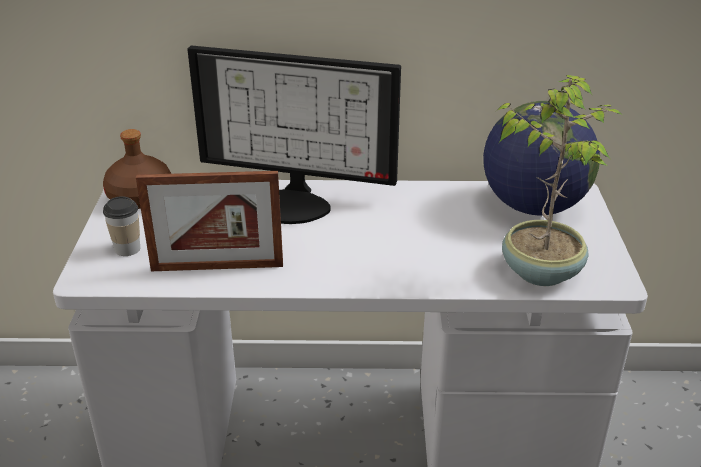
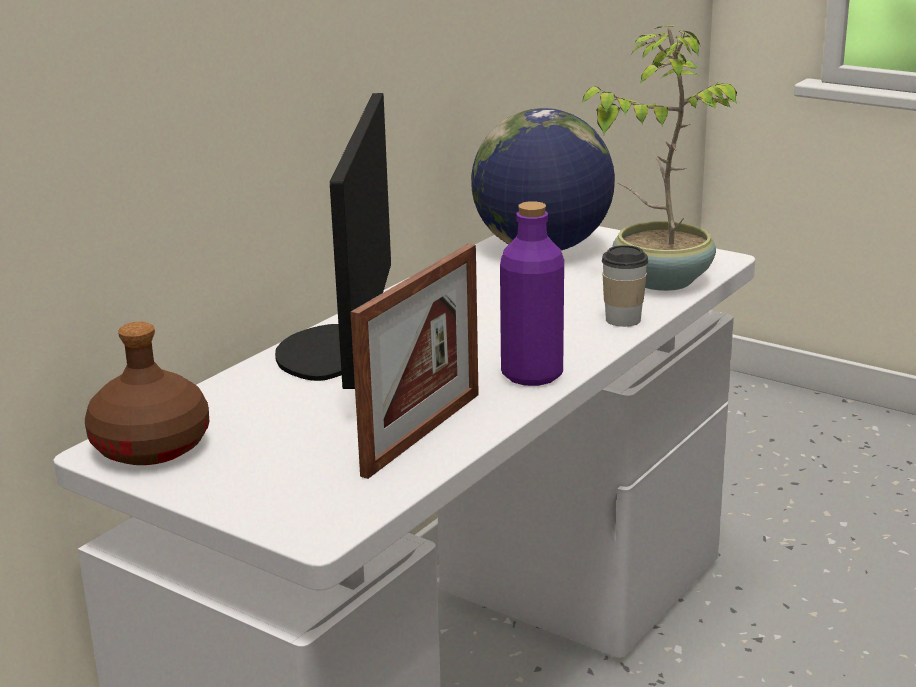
camera: 55 degrees left, 10 degrees down
(127, 248) = (282, 484): cup -> cup (623, 320)
(293, 202) = (338, 354): monitor -> monitor turned 135 degrees clockwise
(329, 275) = (532, 374): none -> purple bottle

